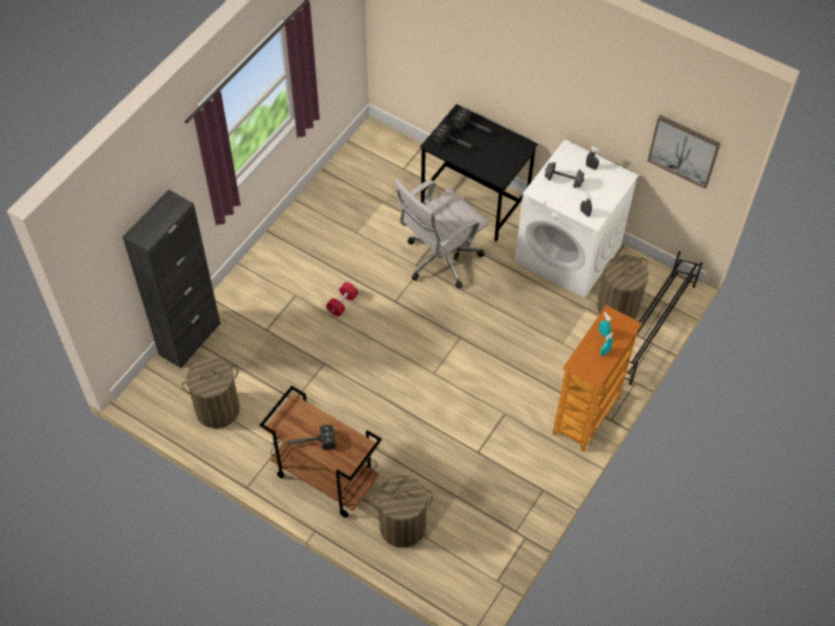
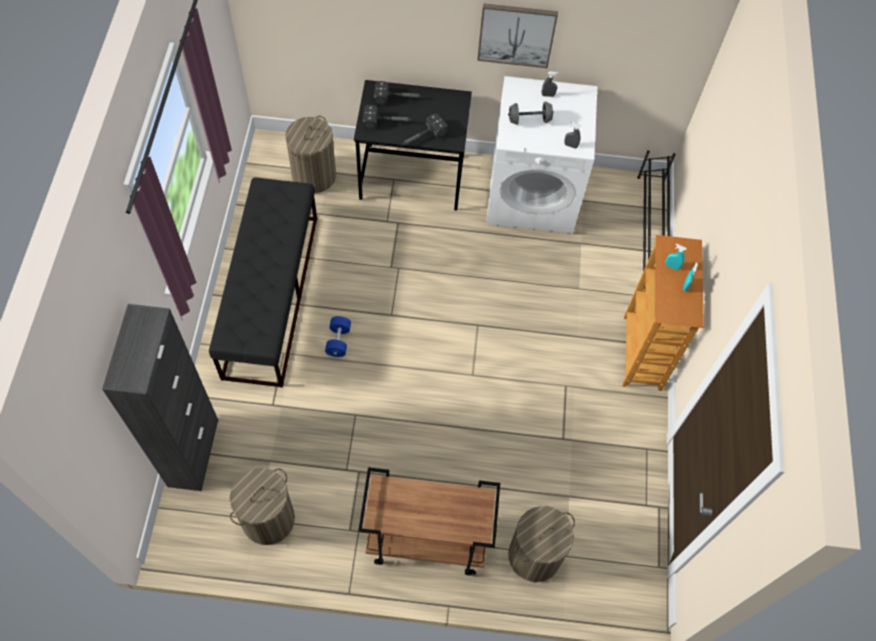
camera: 30 degrees left, 5 degrees up
(310, 249) = (271, 295): none -> black bench
(310, 442) = (422, 523): hammer -> hammer (422, 137)
(342, 304) = (338, 341): red dumbbell -> blue dumbbell
(439, 260) = (412, 253): white office chair -> none
(618, 307) = (608, 230): laundry basket -> laundry basket (314, 175)
(684, 150) = (654, 41): picture -> picture (516, 34)

